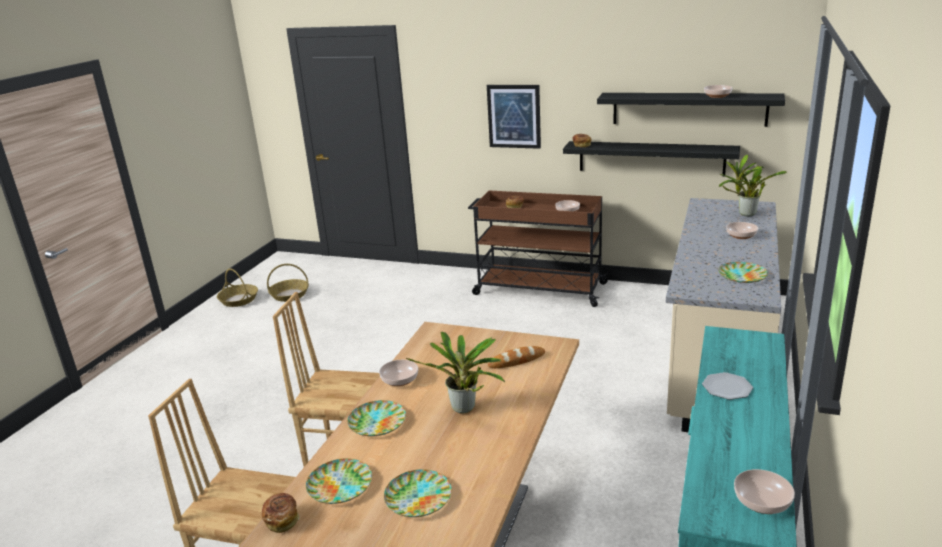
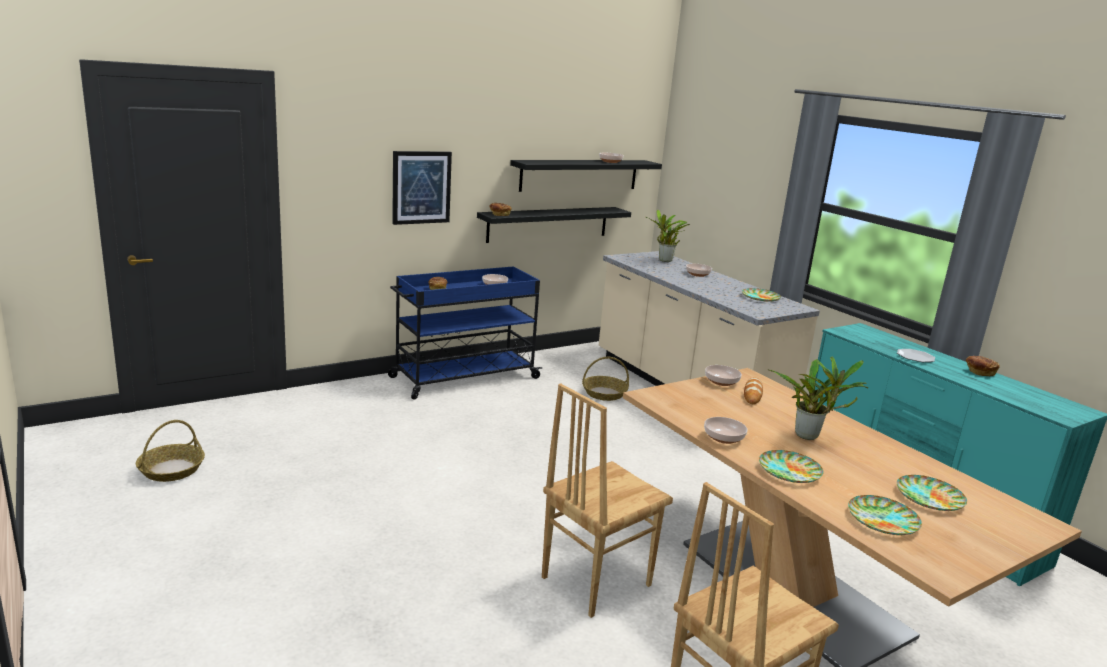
camera: 55 degrees left, 5 degrees down
(238, 300) = (92, 503): basket -> basket (604, 393)
(282, 519) = (919, 562): bread -> bread (979, 372)
(538, 289) = (463, 378): brown cart -> blue cart
(762, 502) = (1055, 401): bowl -> bowl (722, 382)

